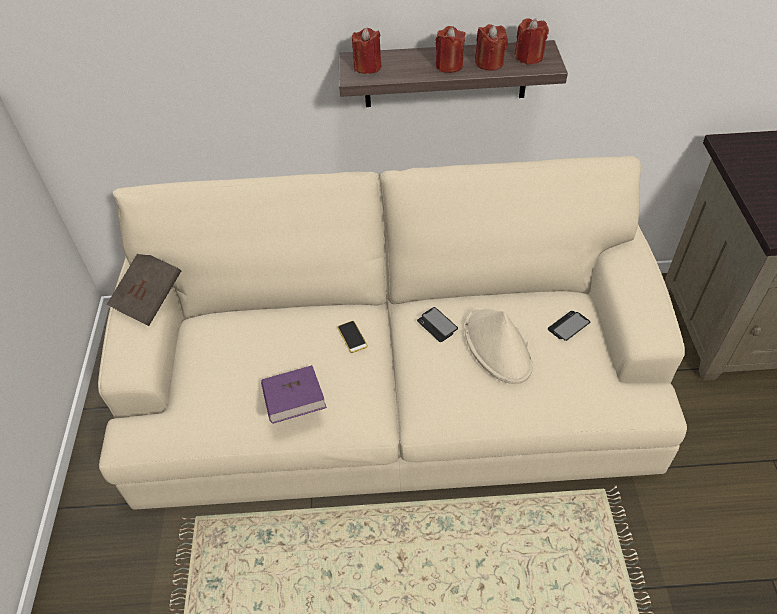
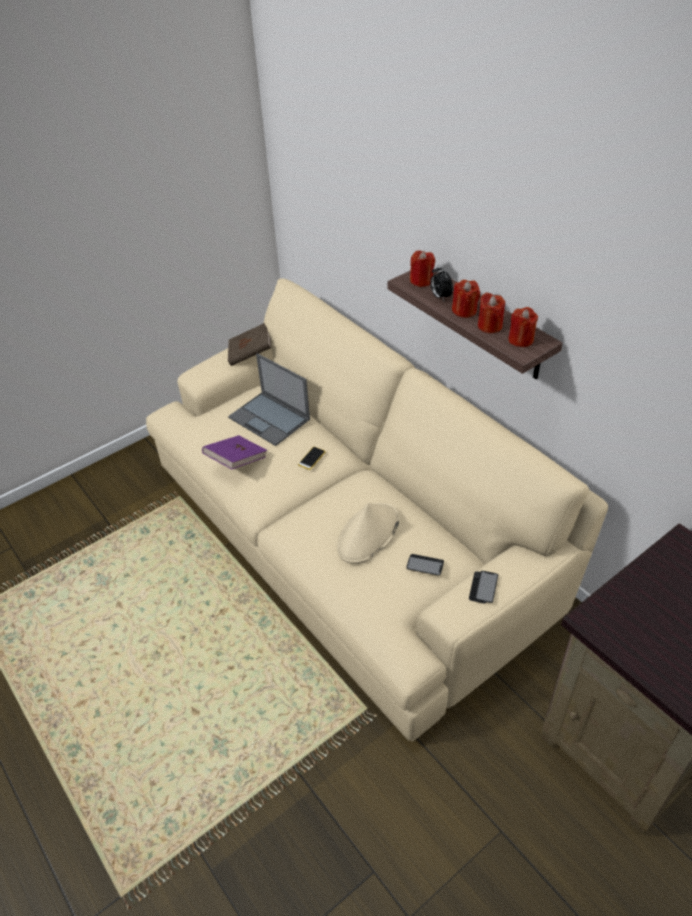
camera: 55 degrees right, 5 degrees down
(258, 340) = (270, 419): none -> laptop
(409, 68) = (440, 297): none -> alarm clock
(437, 325) = (359, 493): phone -> phone (483, 587)

